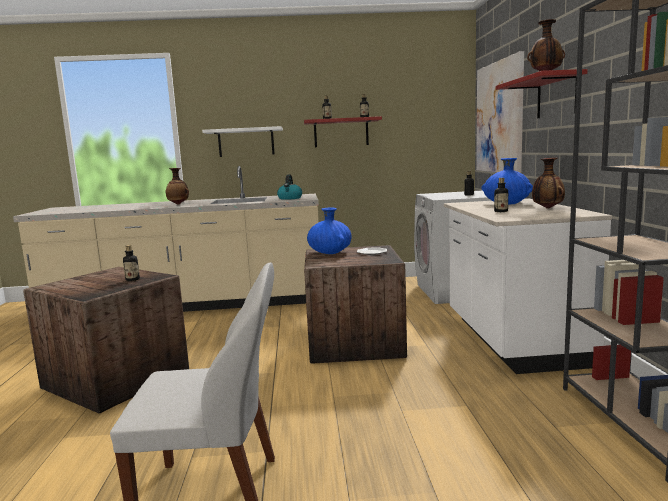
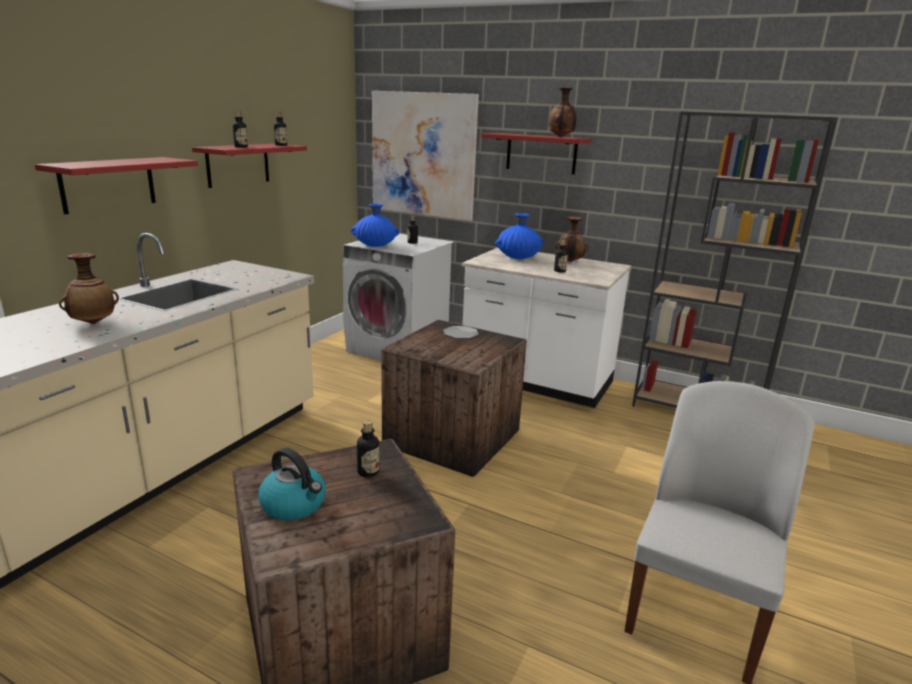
camera: 60 degrees left, 10 degrees up
(246, 142) = (108, 184): white shelf -> red shelf
(290, 198) = (255, 277): kettle -> kettle (294, 505)
(330, 252) = (426, 346): blue vase -> blue vase (375, 245)

